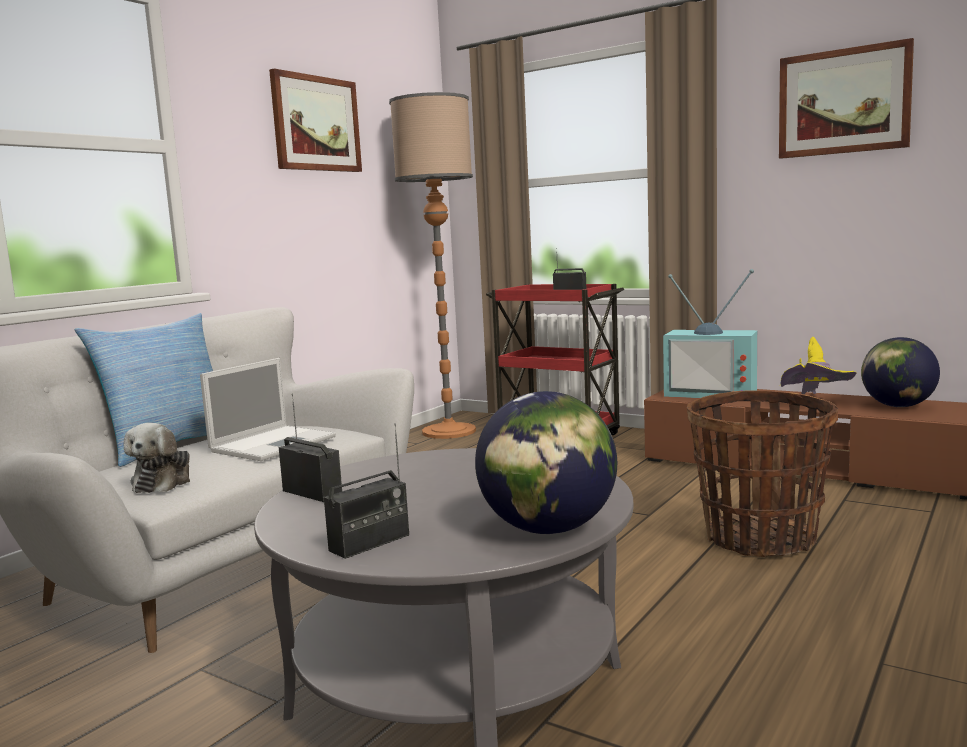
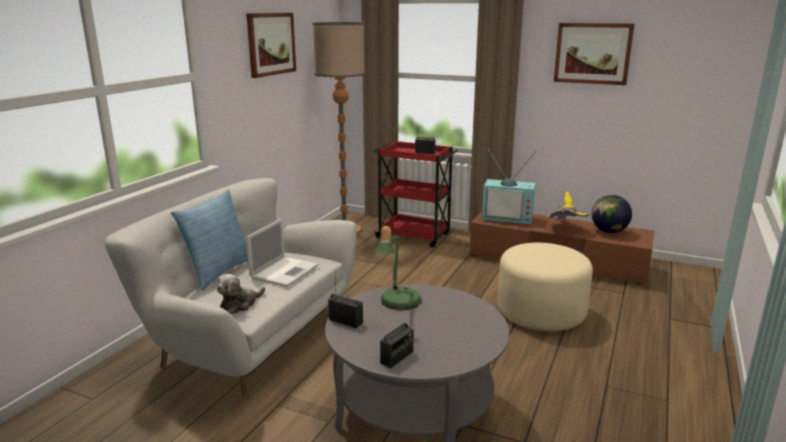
camera: 10 degrees left, 10 degrees up
(164, 481) = (240, 304): plush toy -> plush toy turned 45 degrees clockwise
(429, 471) = (398, 304): none -> table lamp
(548, 529) = (476, 346): globe -> none
(759, 538) = (541, 312): basket -> beige ottoman

